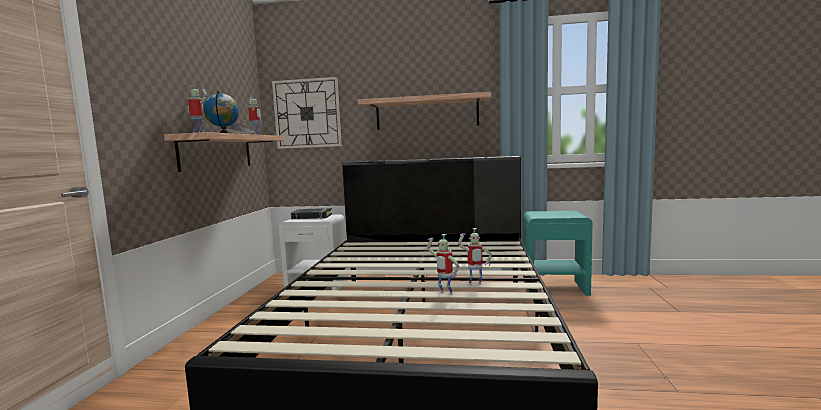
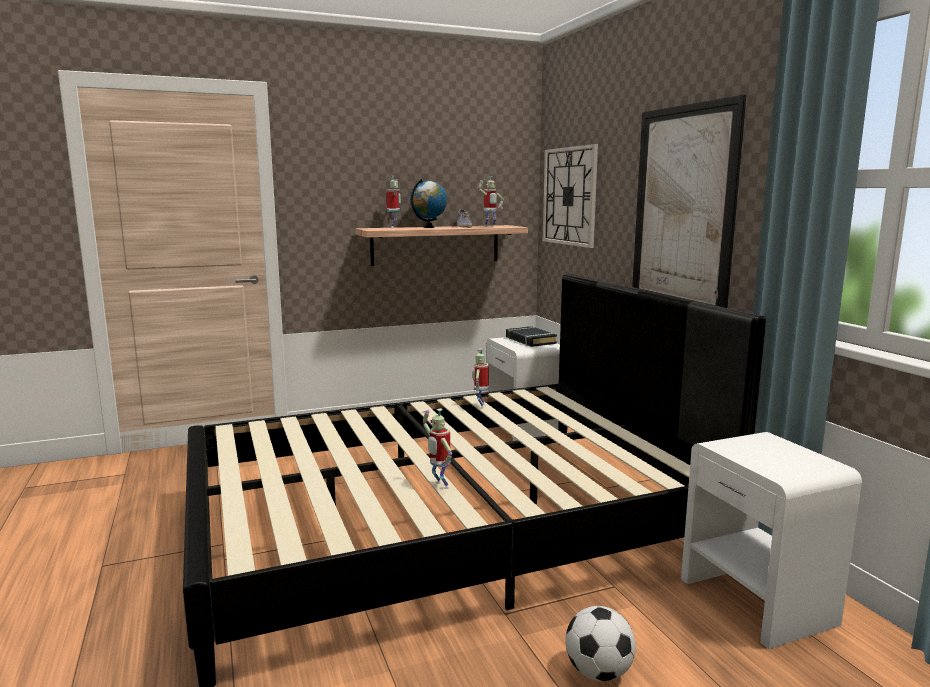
camera: 60 degrees right, 5 degrees up
(426, 113) = (682, 209): shelf -> picture
(445, 294) = (392, 476): toy robot -> toy robot (480, 406)
(555, 287) = (757, 602): turquoise nightstand -> white nightstand
(598, 330) = (598, 672): none -> football

